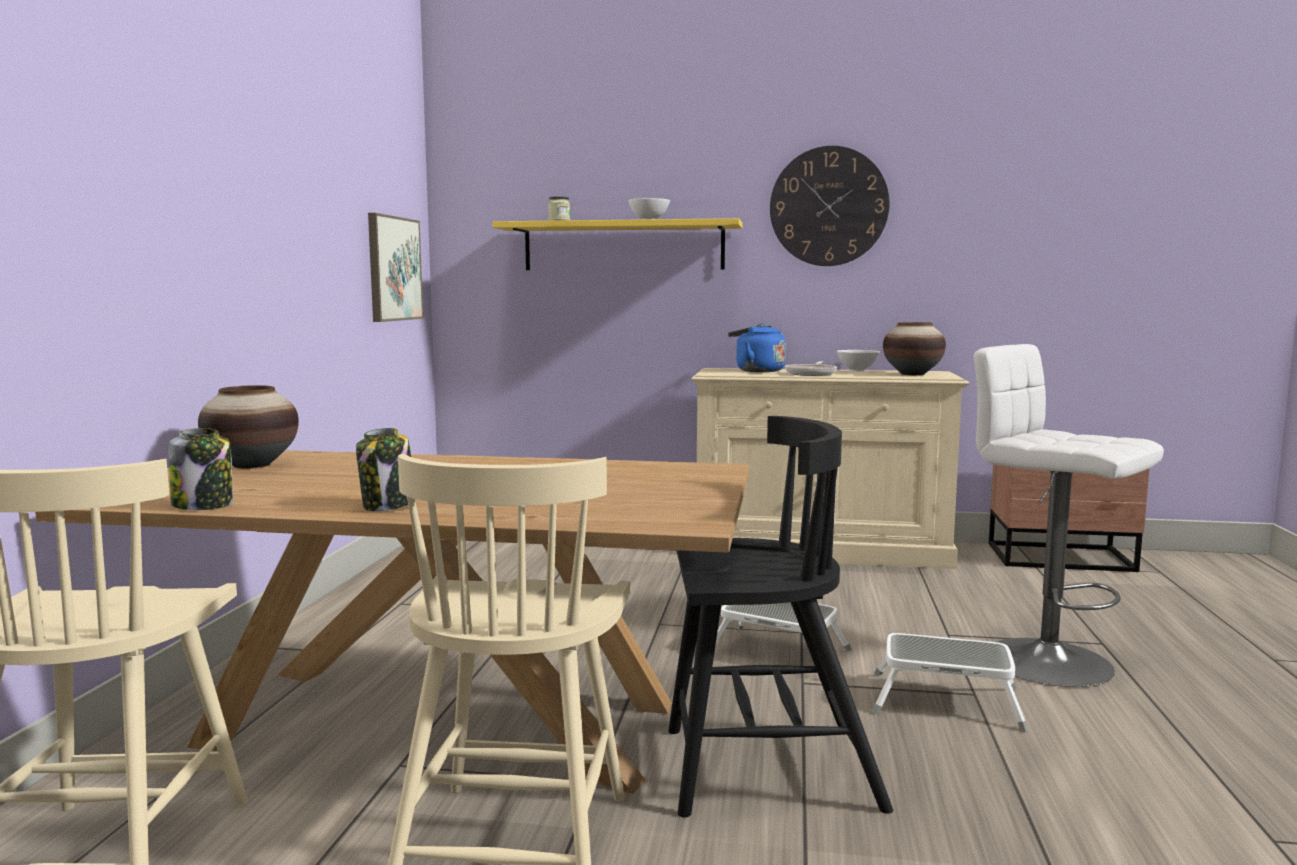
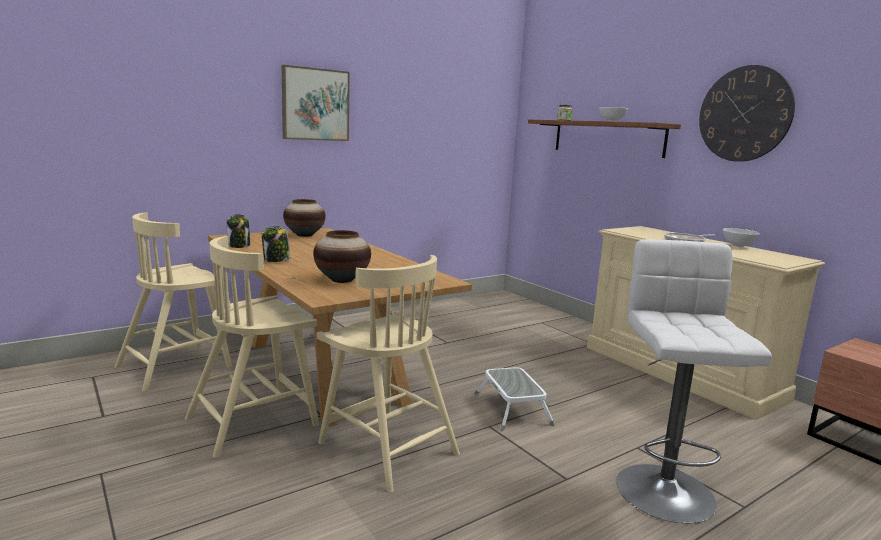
camera: 45 degrees right, 5 degrees up
(393, 269) = (474, 145): picture -> picture (315, 104)
(623, 246) = (607, 138): yellow shelf -> brown shelf
(756, 371) = (660, 233): blue kettle -> none
(765, 768) = (386, 446): black chair -> beige chair
(912, 374) = (765, 256): vase -> vase (342, 280)
(946, 701) = (540, 472): grey step ladder -> none

